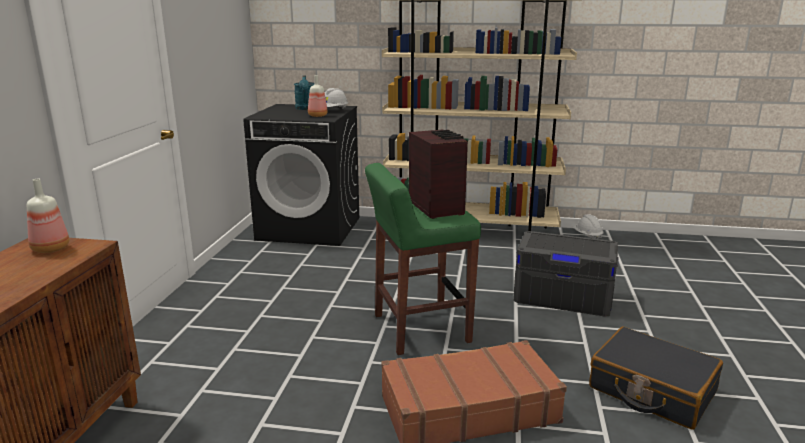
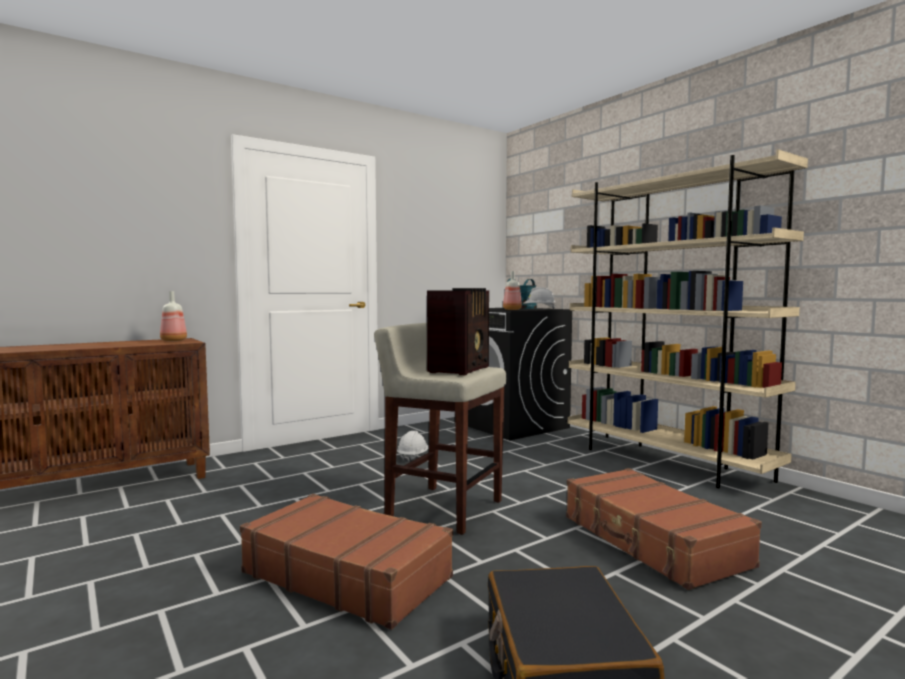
camera: 45 degrees right, 15 degrees down
(419, 329) = (443, 508): green stool -> beige stool
(563, 297) = (652, 541): grey storage box -> brown suitcase
(587, 236) = (828, 504): white hard hat -> white hard hat (413, 457)

